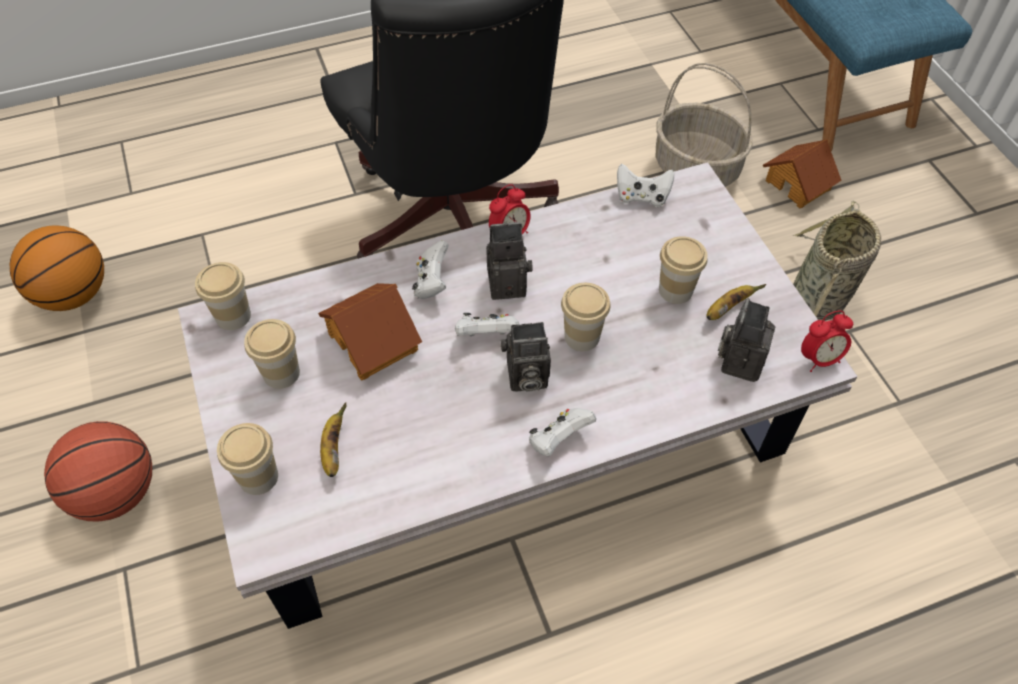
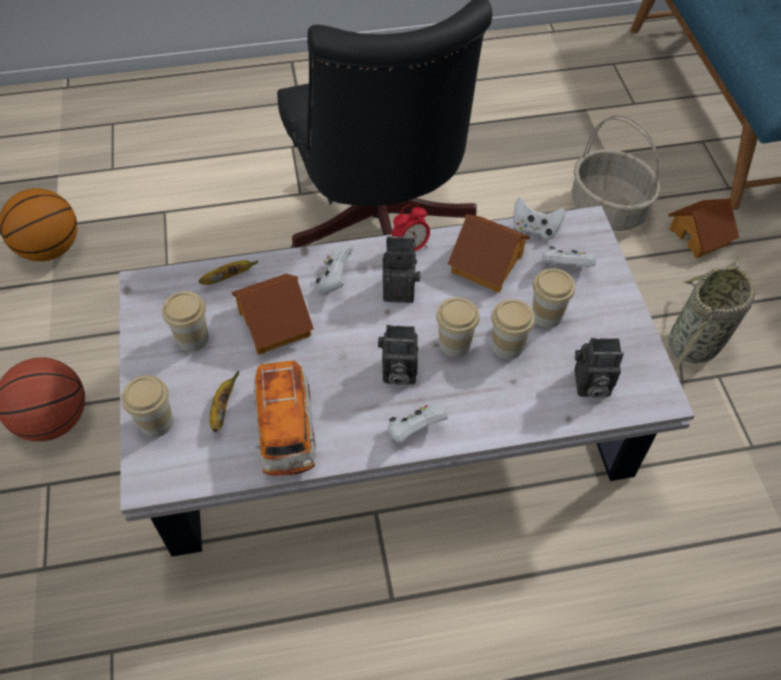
camera: 10 degrees right, 0 degrees up
(233, 316) = (163, 285): cup -> cup (507, 346)
(412, 462) = (286, 430): none -> toy car
(487, 335) = (372, 332): white game controller -> white game controller (565, 268)
(599, 242) = (488, 264): none -> toy house
(727, 308) = (589, 338): banana -> banana (228, 278)
(739, 360) = (590, 385): camera -> camera turned 120 degrees counterclockwise
(819, 359) = (663, 395): alarm clock -> none

